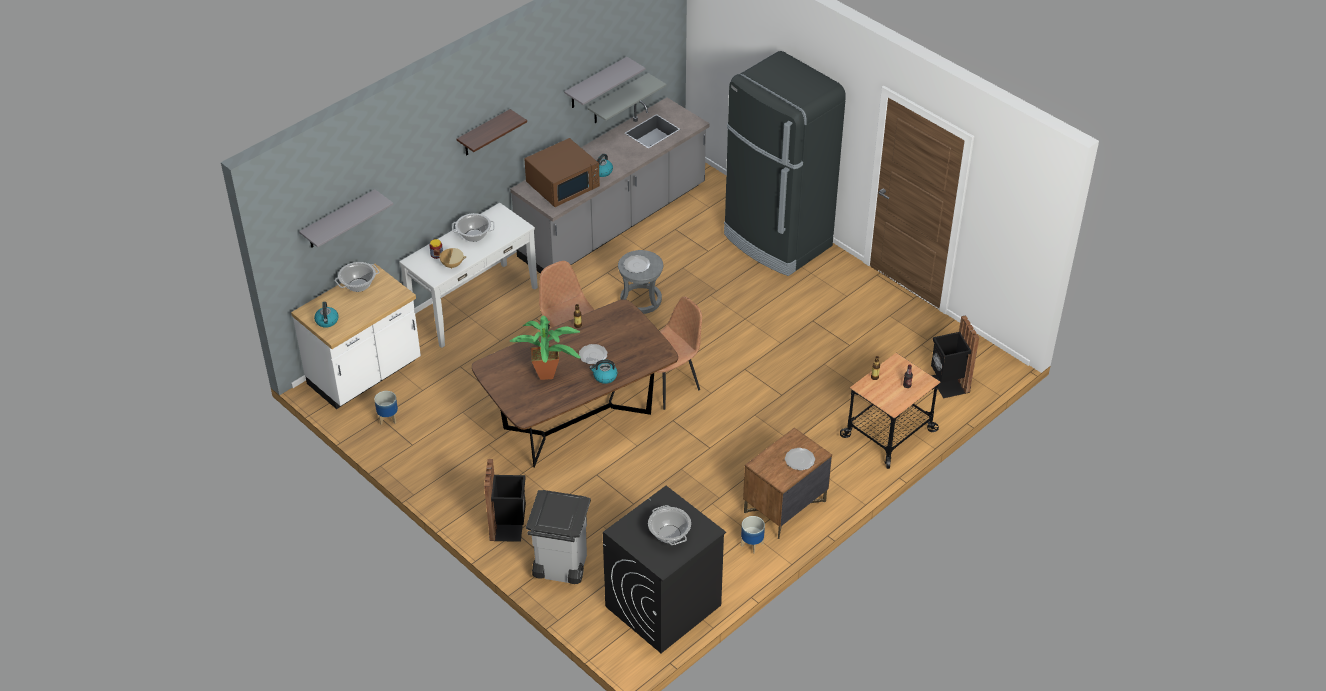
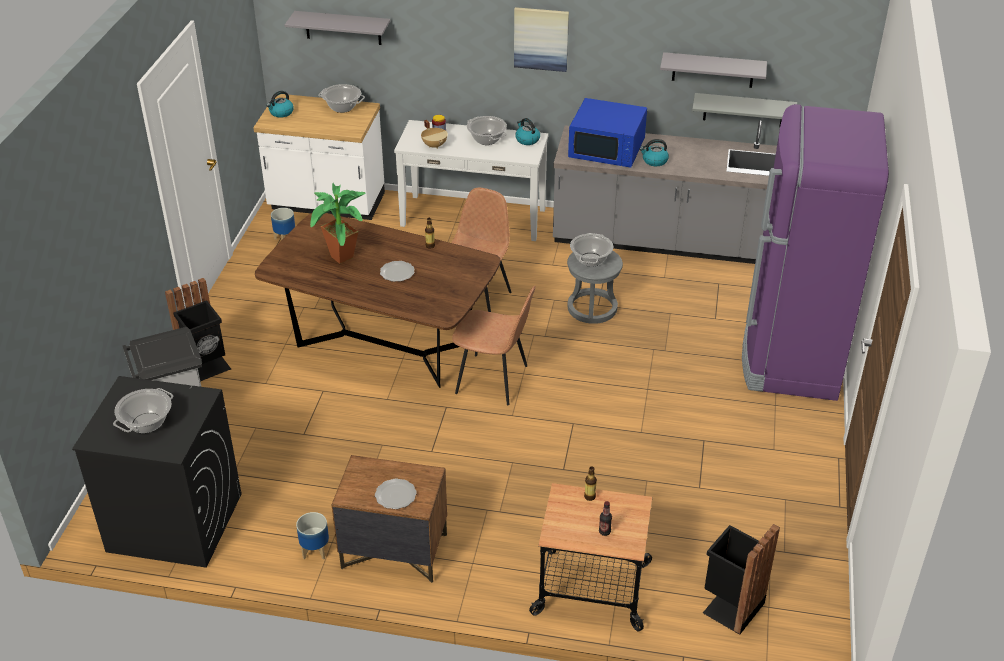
camera: 55 degrees right, 5 degrees down
(484, 133) = (541, 39): shelf -> picture
(563, 184) = (607, 149): brown microwave -> blue microwave
(604, 377) = (373, 293): kettle -> kettle (527, 140)
(636, 265) = (590, 259): plate -> cooking pot
(777, 241) = (790, 358): black fridge -> purple fridge

